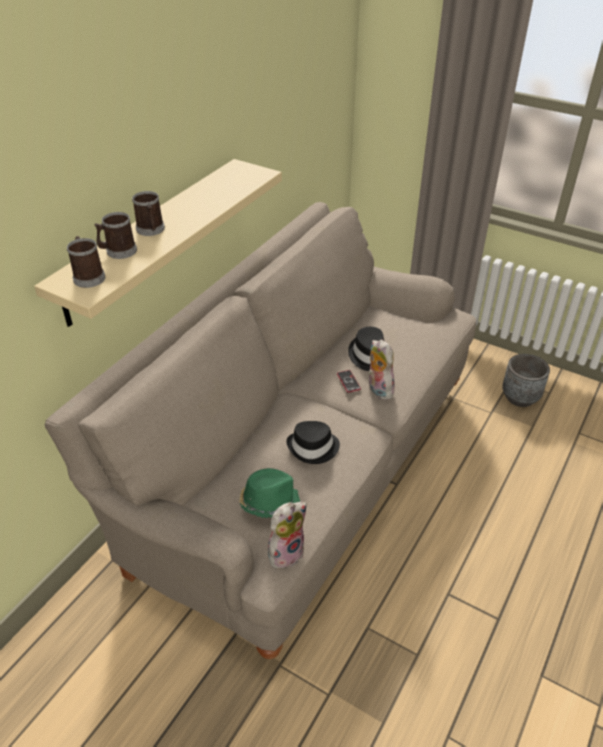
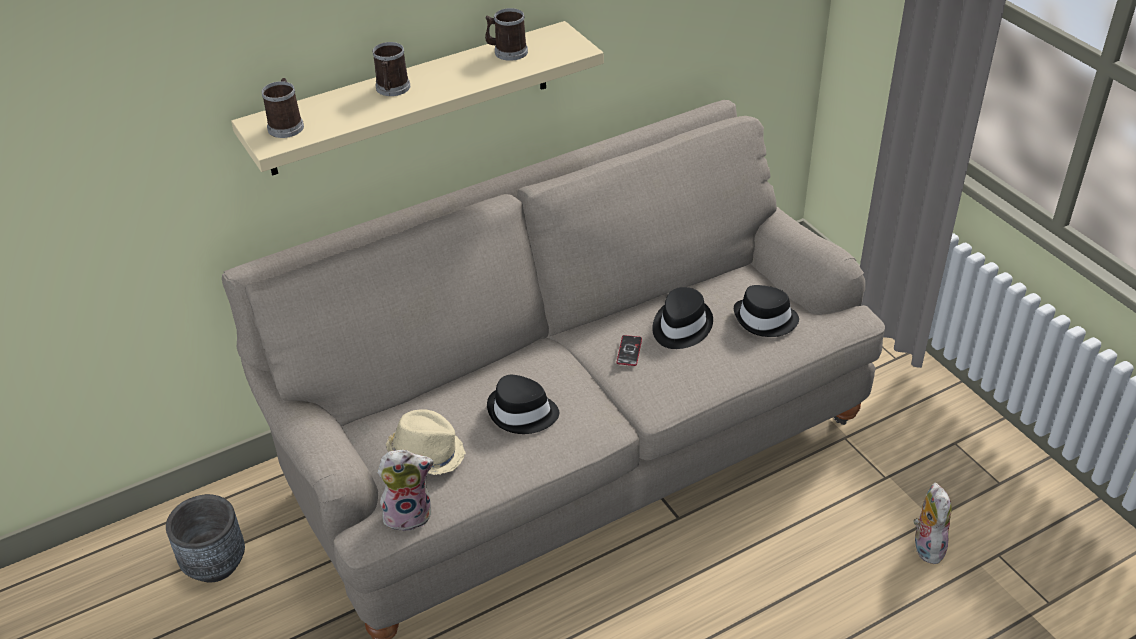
camera: 30 degrees right, 0 degrees up
(118, 251) = (338, 105): mug -> mug (507, 52)
(269, 502) = (427, 453): green hat -> beige hat
(378, 390) = (658, 374): plush toy -> plush toy (925, 545)
(413, 334) = (765, 320): none -> black hat
(520, 397) = (947, 473): grey planter -> grey planter (215, 564)

